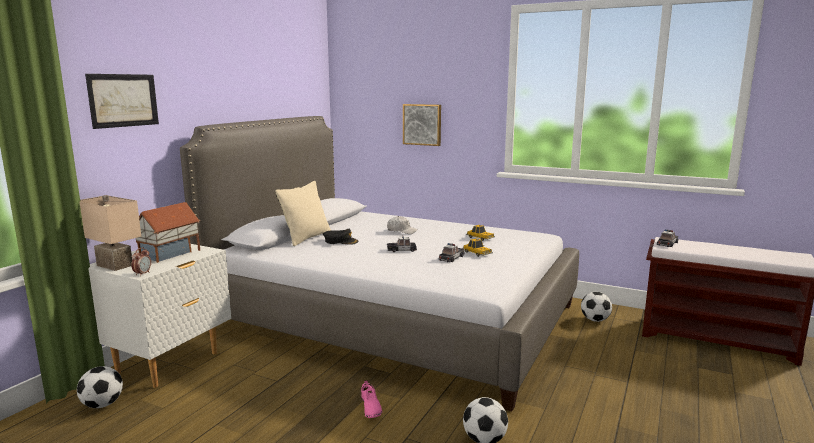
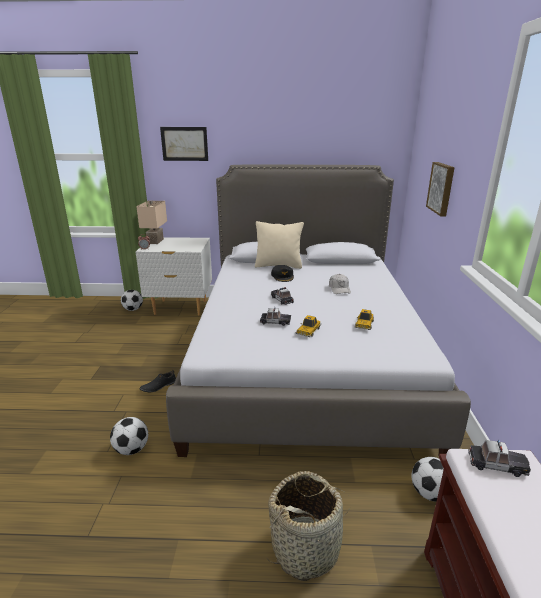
camera: 65 degrees right, 10 degrees up
(170, 254) = (182, 244): toy house -> none
(370, 407) = (158, 386): pink shoe -> black shoe
(634, 372) = (306, 548): none -> basket

